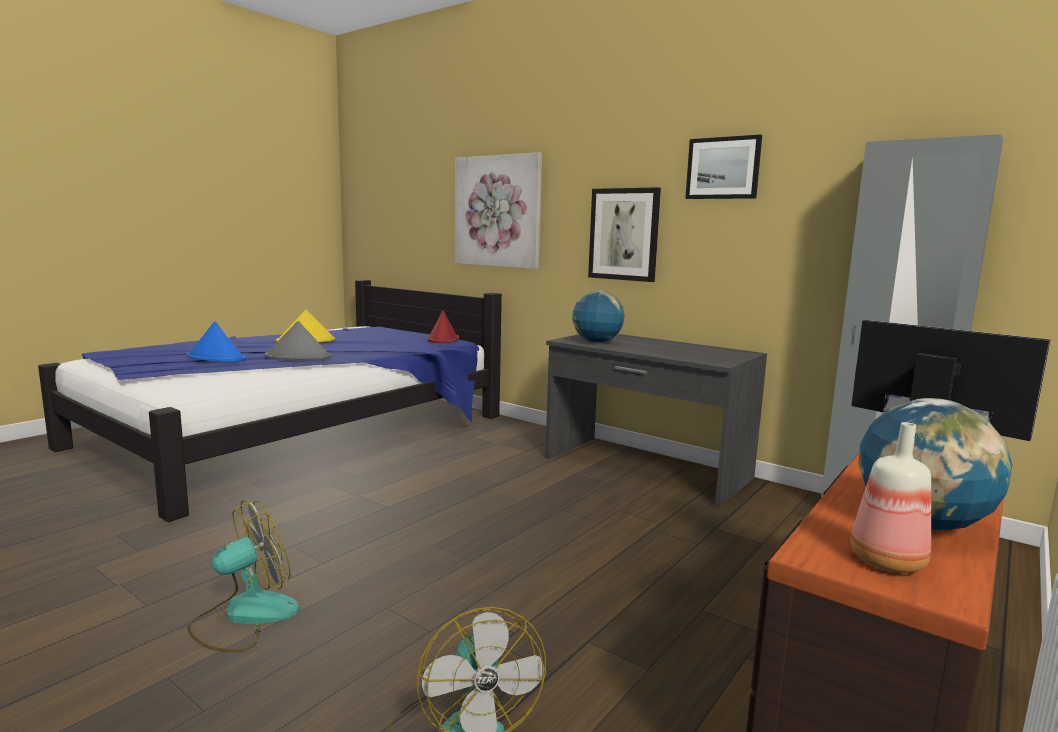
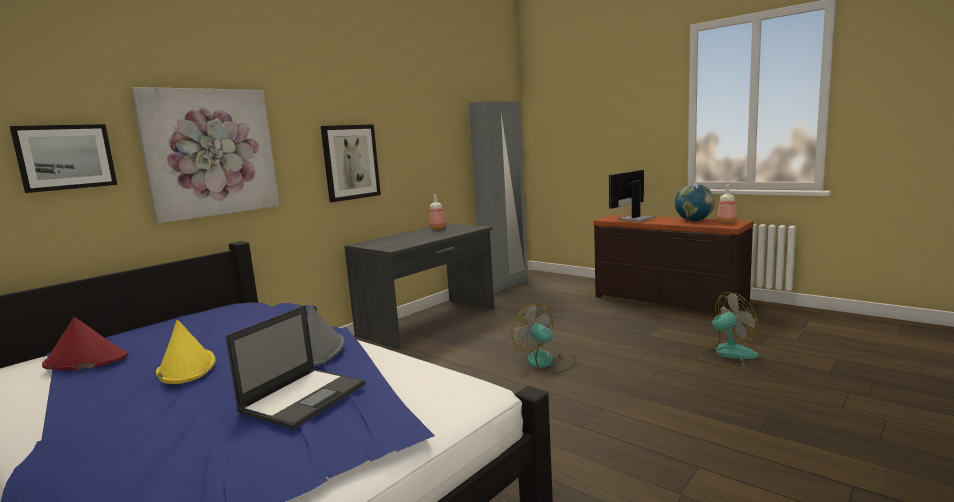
camera: 85 degrees left, 0 degrees up
(216, 358) = (304, 397): blue hat -> laptop
(244, 616) = (685, 422): fan -> fan (546, 362)
(443, 339) = (229, 309): red hat -> red hat (85, 361)
(596, 342) = (403, 243): globe -> none
(710, 350) = (438, 228): none -> bottle
(723, 168) = (405, 111): picture -> picture (66, 157)

